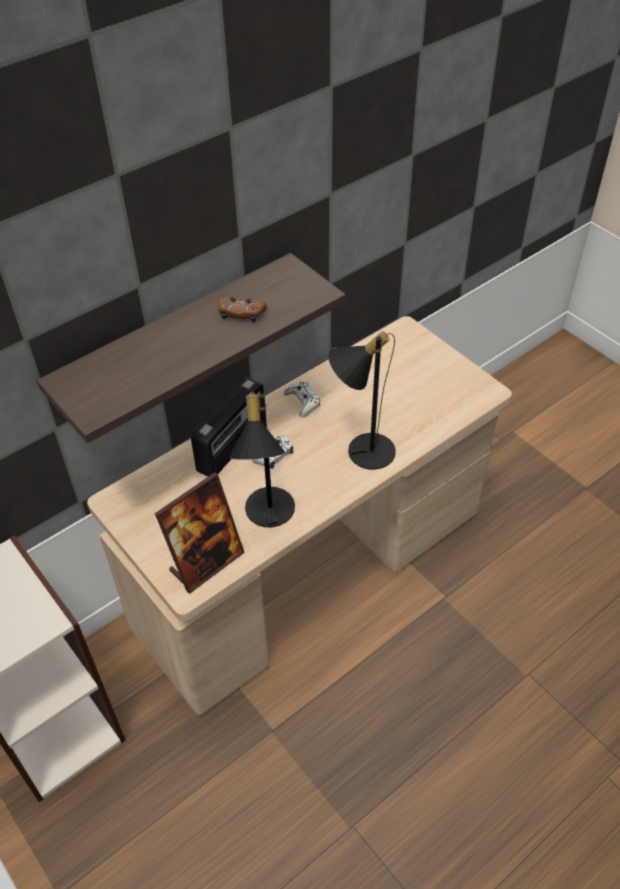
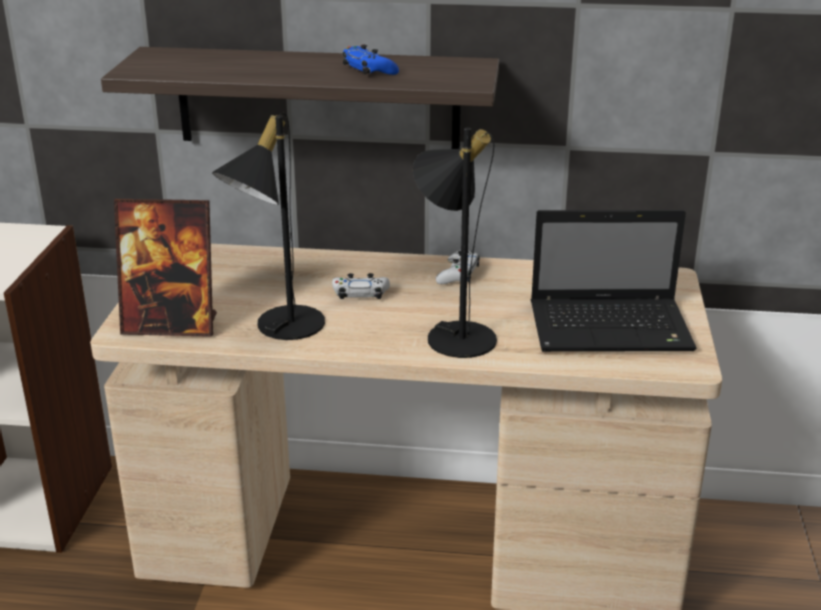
camera: 45 degrees right, 20 degrees down
(233, 446) = (337, 270): radio -> none
(241, 313) = (369, 70): brown game controller -> blue game controller
(427, 389) = (613, 328): none -> laptop

